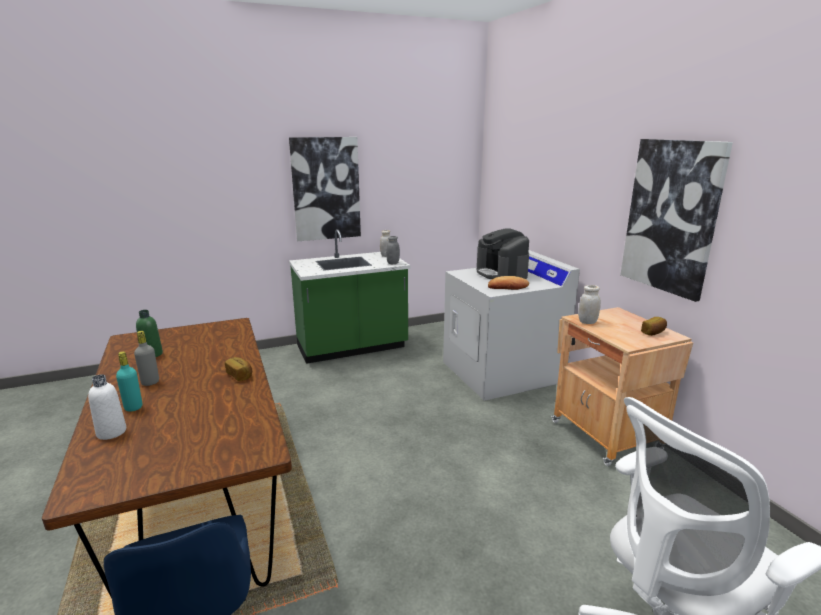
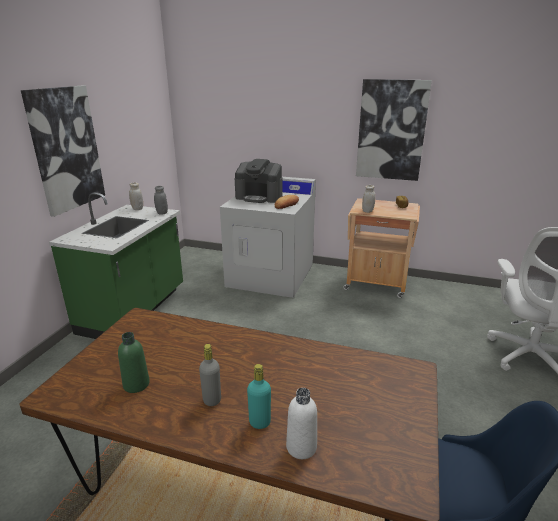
camera: 50 degrees left, 5 degrees up
(240, 375) = (266, 346): bread -> none

